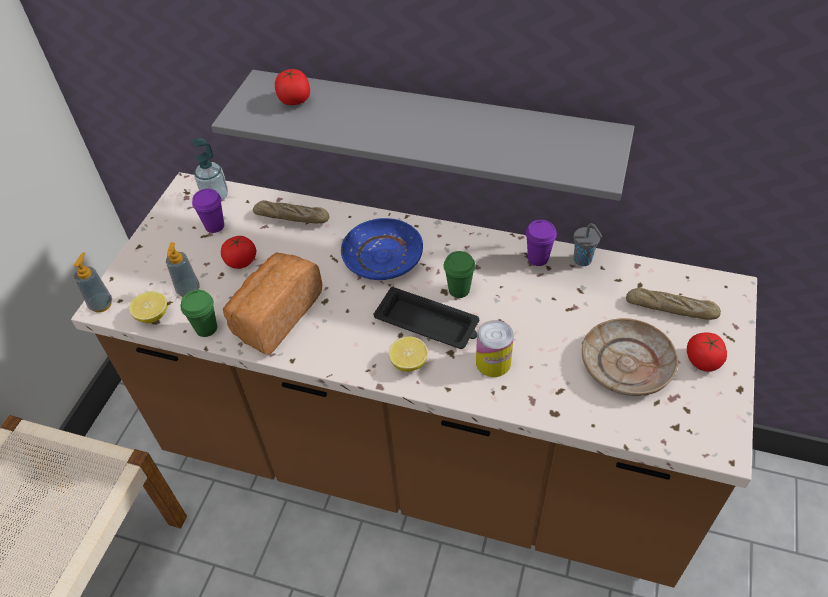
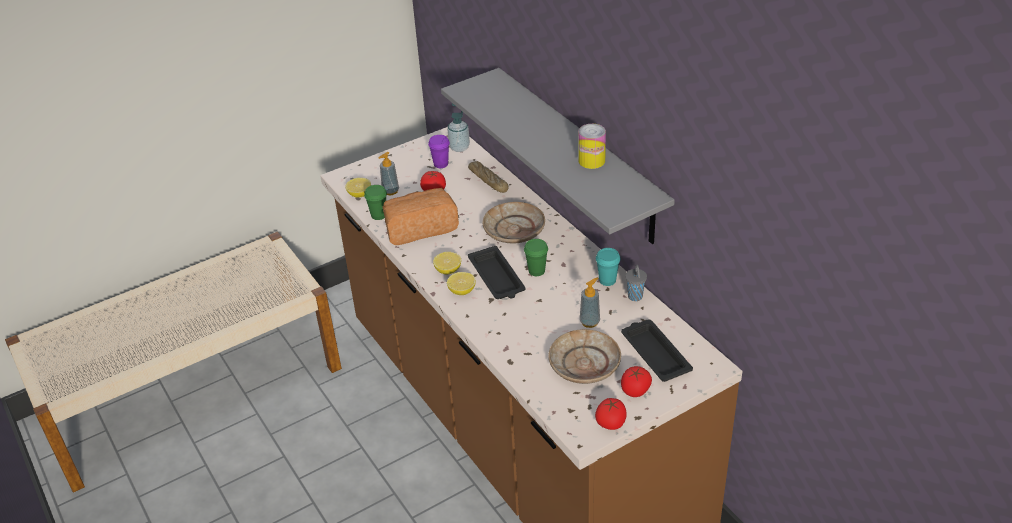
camera: 40 degrees right, 10 degrees down
(101, 304) = (341, 175): soap dispenser -> soap dispenser (589, 322)
(294, 100) = (499, 94): tomato -> tomato (611, 423)
(365, 348) = (448, 270): none -> lemon
(383, 258) = (514, 230): blue plate -> beige plate
(493, 362) = (508, 318): can -> can (591, 161)
(538, 258) = (607, 280): purple cup -> turquoise cup
(670, 309) = (654, 353): bread -> black tray

